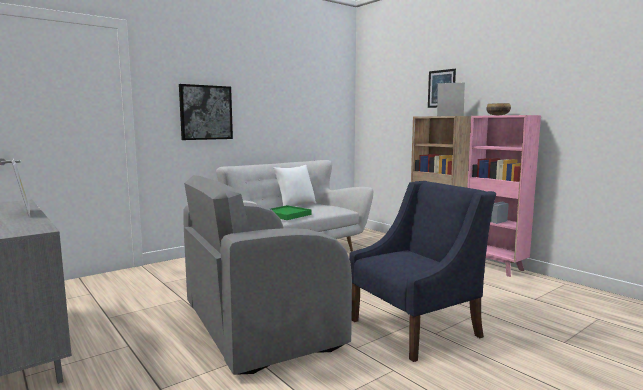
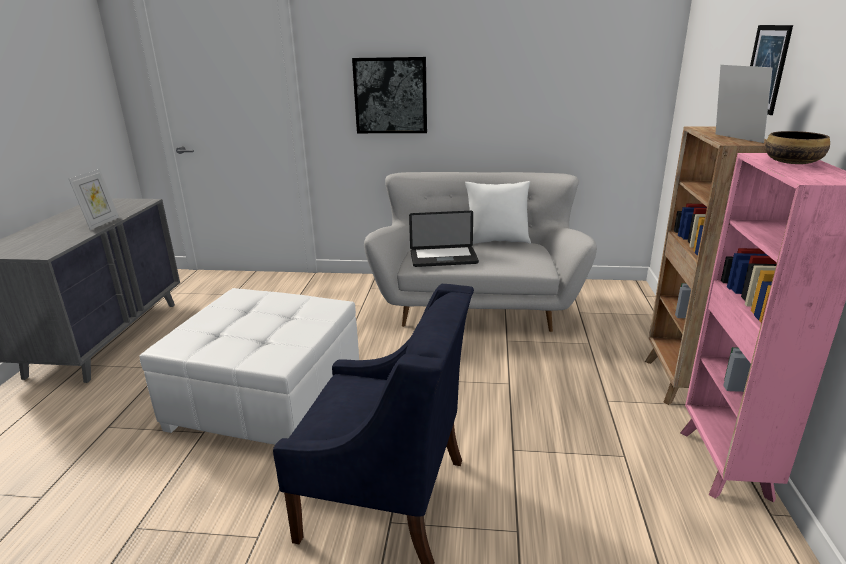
camera: 45 degrees right, 15 degrees up
(258, 325) = (267, 398): grey armchair -> white ottoman
(287, 215) = (443, 258): green tray -> laptop

